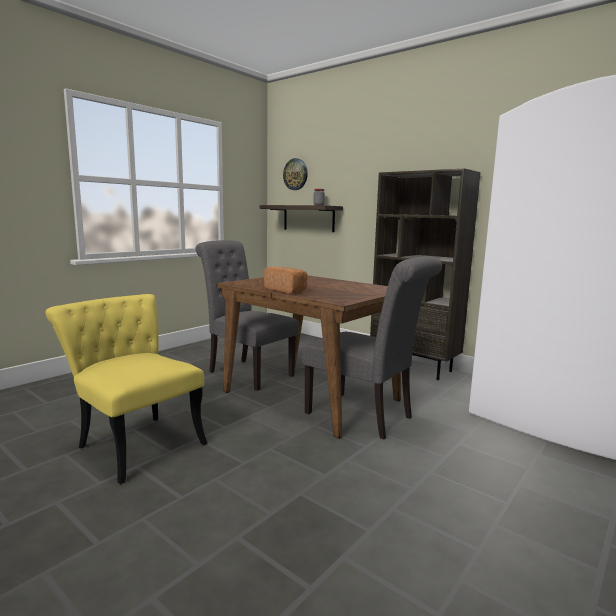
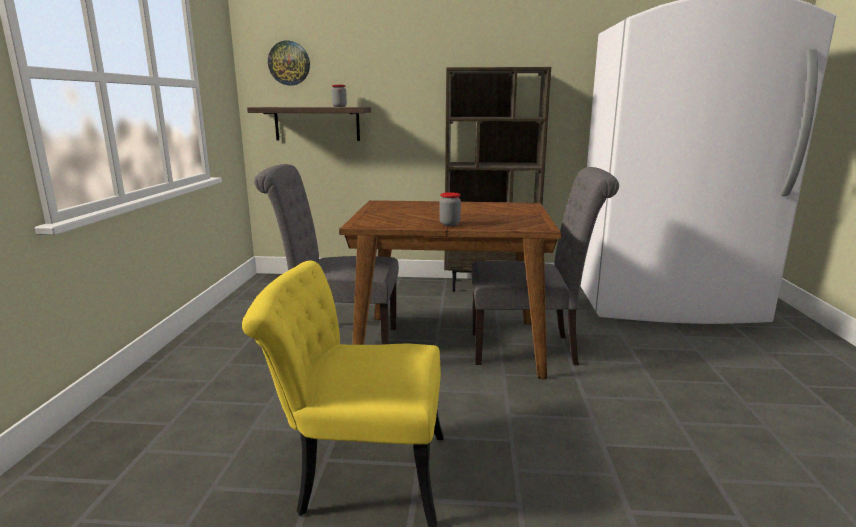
camera: 35 degrees left, 5 degrees up
(286, 290) = (449, 224): bread -> jar

